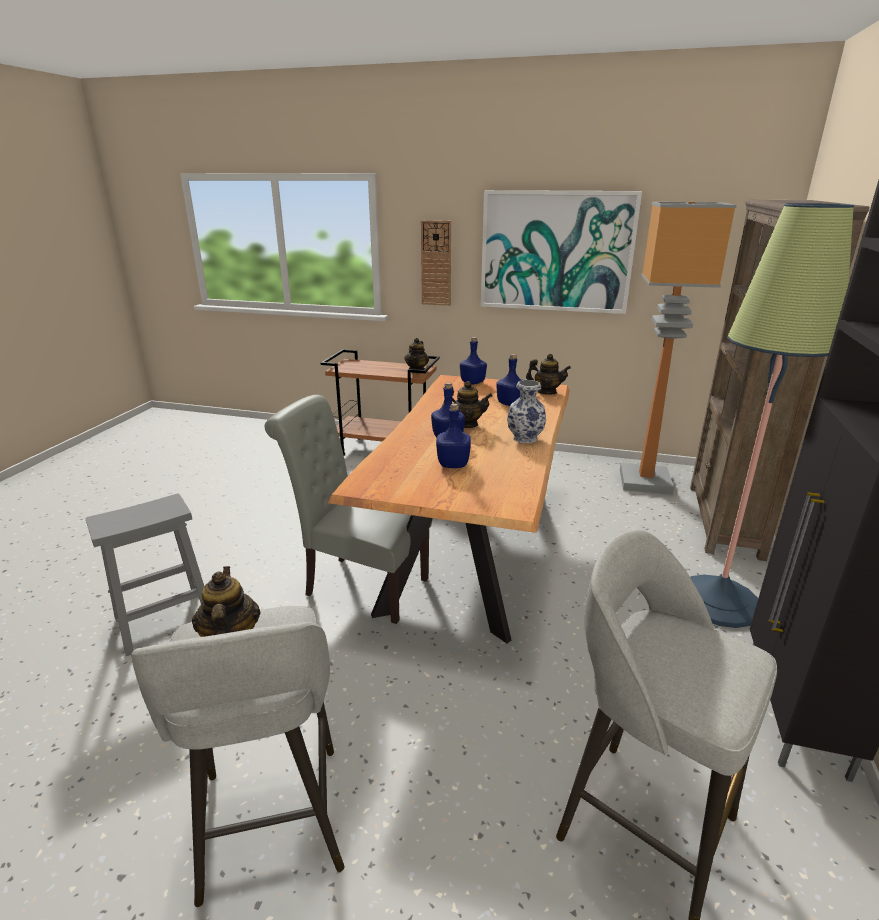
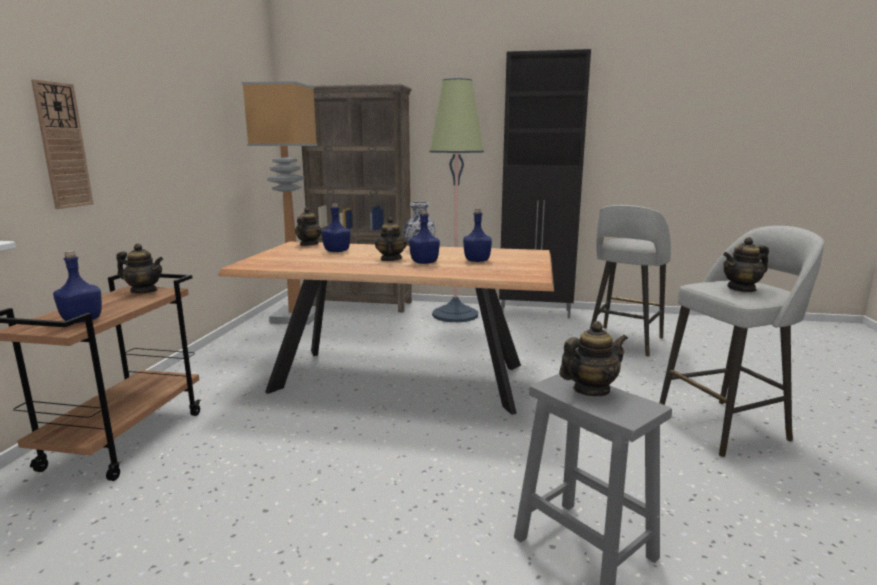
camera: 95 degrees left, 10 degrees down
(149, 514) = (590, 390): none -> teapot
(360, 585) = (471, 424): grey chair -> none
(473, 382) = (264, 259): blue bottle -> blue bottle (83, 320)
(556, 252) = (172, 128): picture -> none

